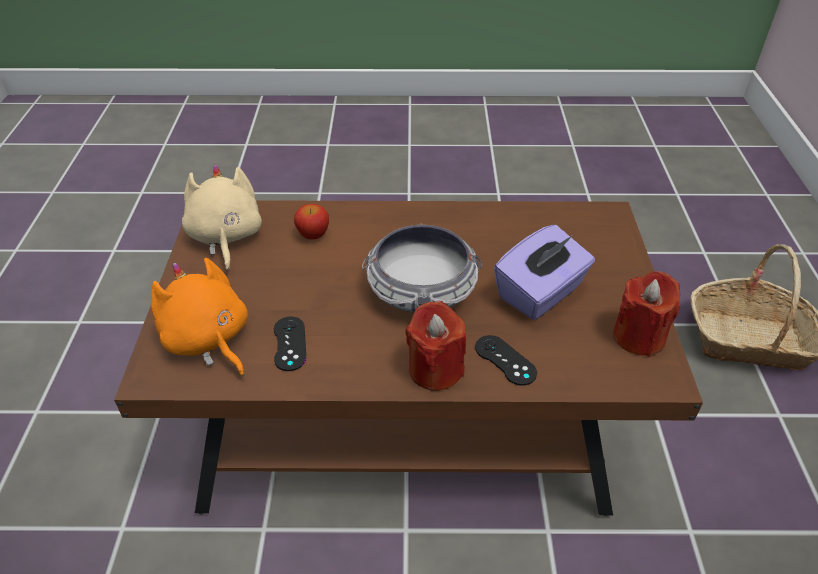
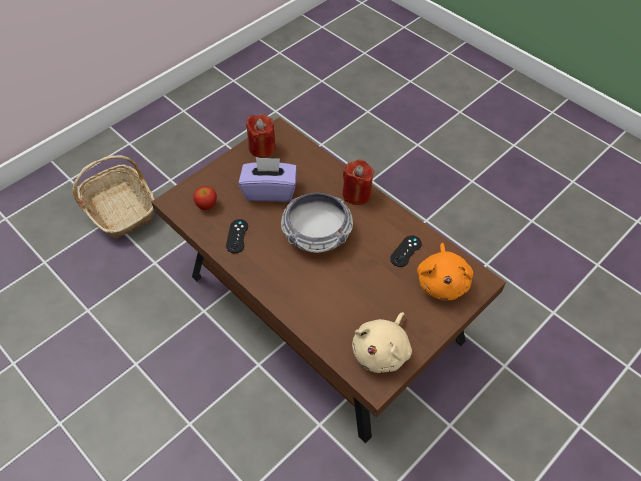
camera: 135 degrees left, 10 degrees up
(313, 235) = (332, 311): apple -> apple (206, 205)
(505, 360) = (325, 177): black game controller -> black game controller (237, 236)

